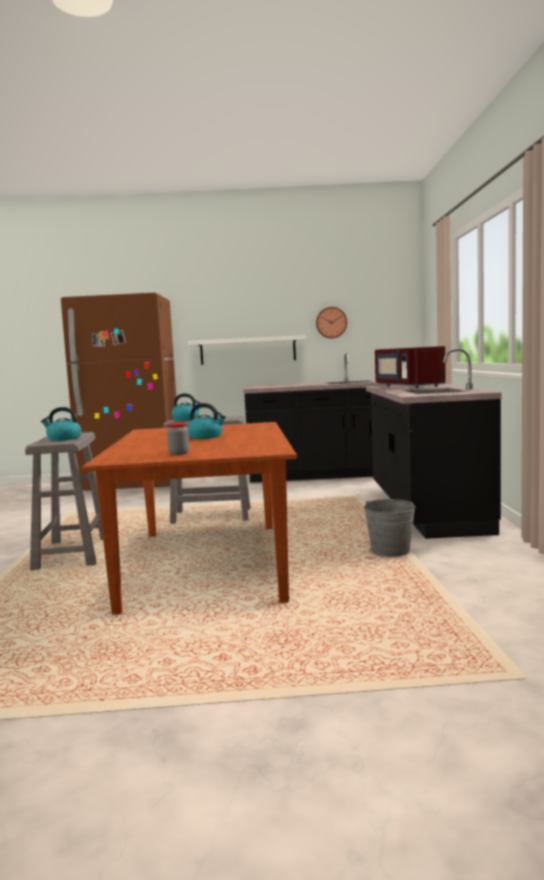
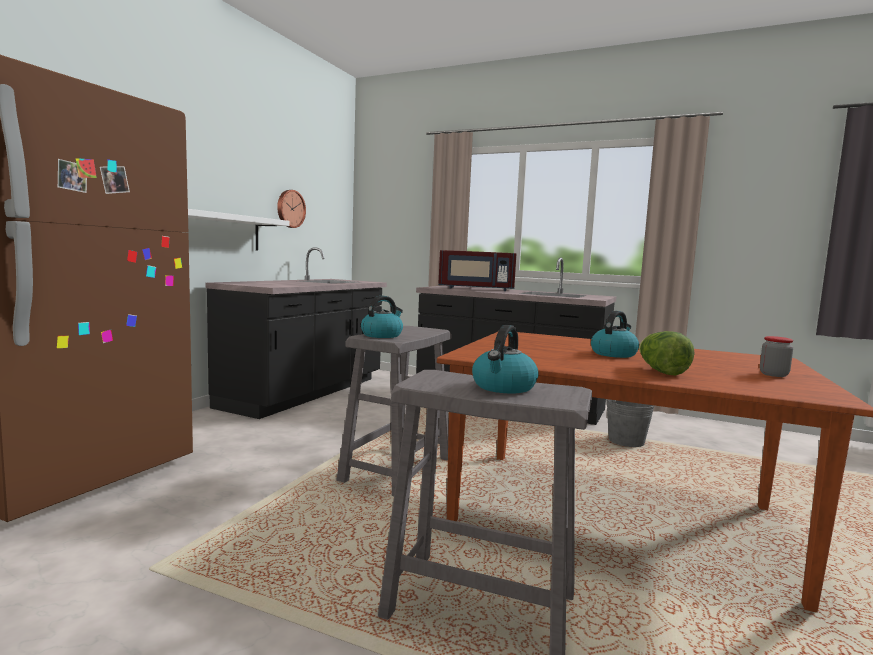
camera: 65 degrees left, 0 degrees up
(149, 444) = (661, 371): none -> lettuce

